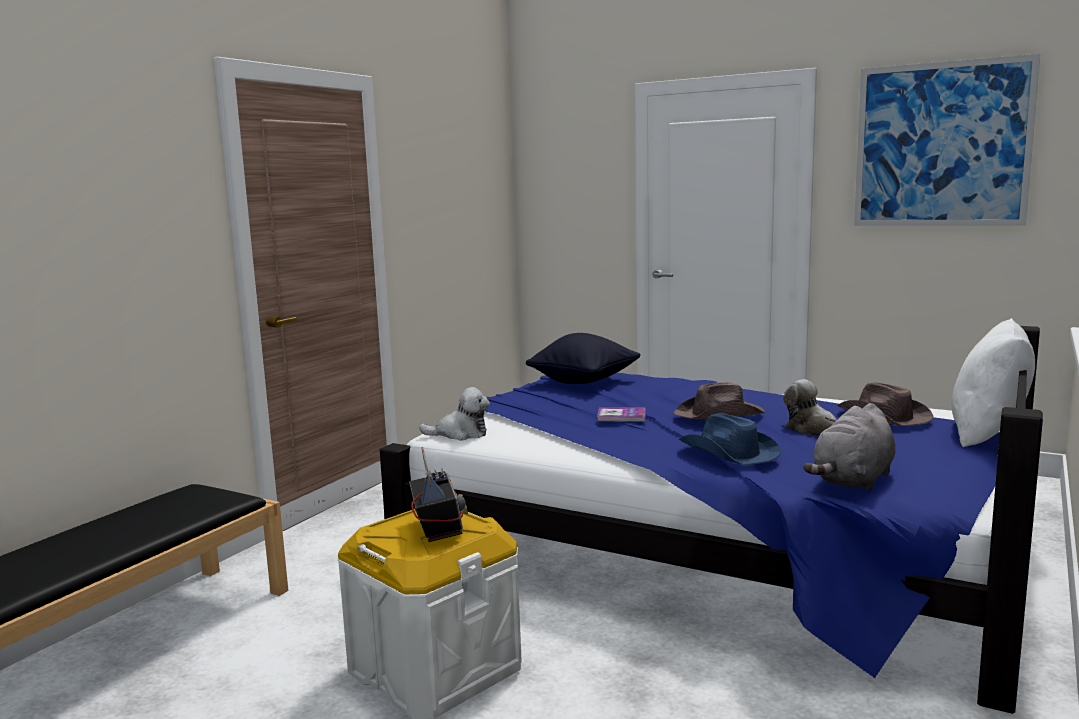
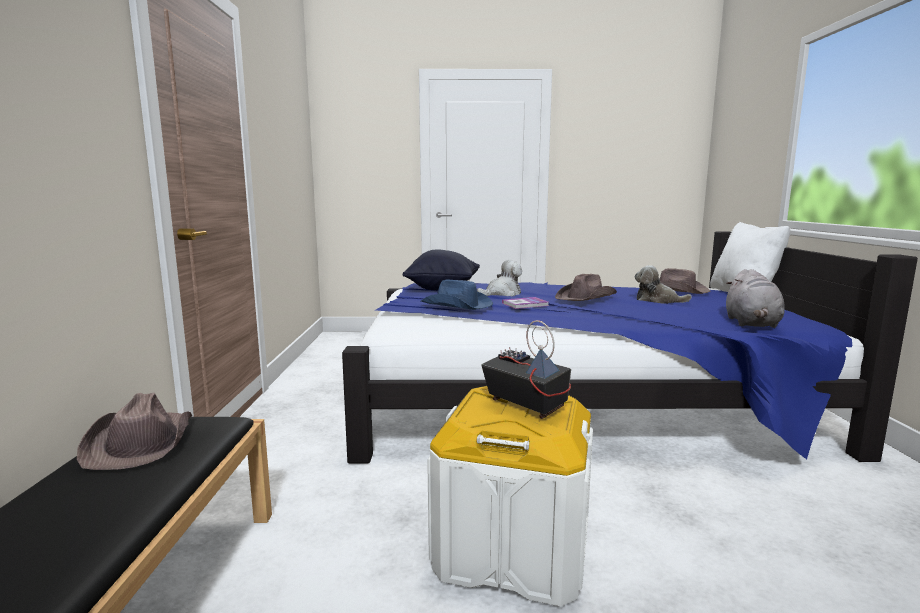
camera: 30 degrees left, 0 degrees up
(172, 503) = (141, 442): none -> brown hat
(460, 434) = (409, 330): plush toy -> plush toy (502, 294)
(728, 452) = (650, 316): blue hat -> blue hat (457, 305)
(941, 145) = (629, 126): picture -> none

